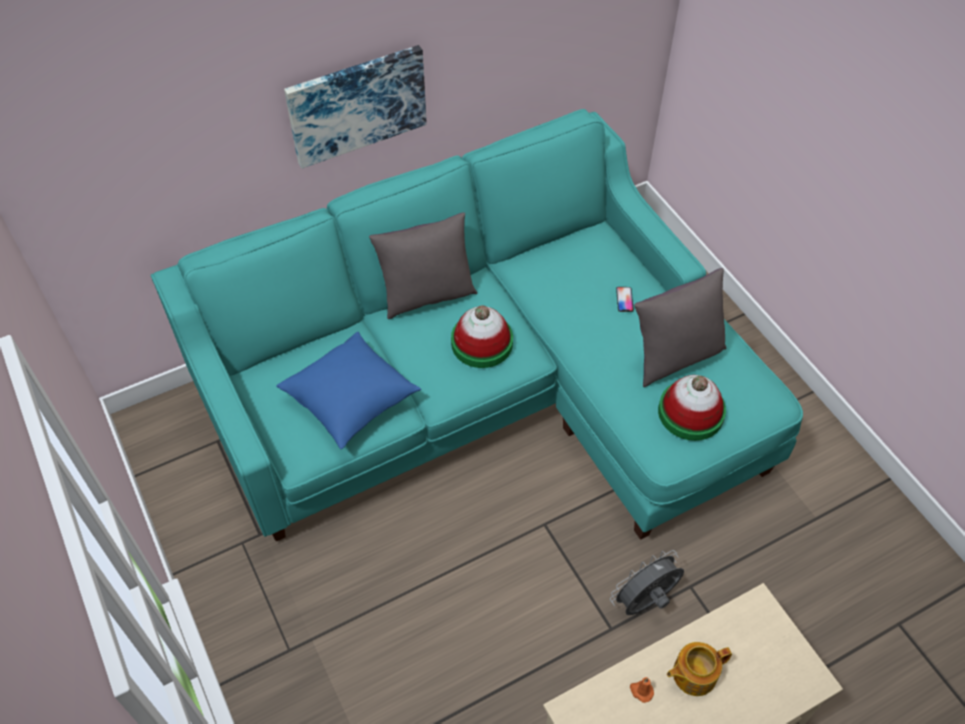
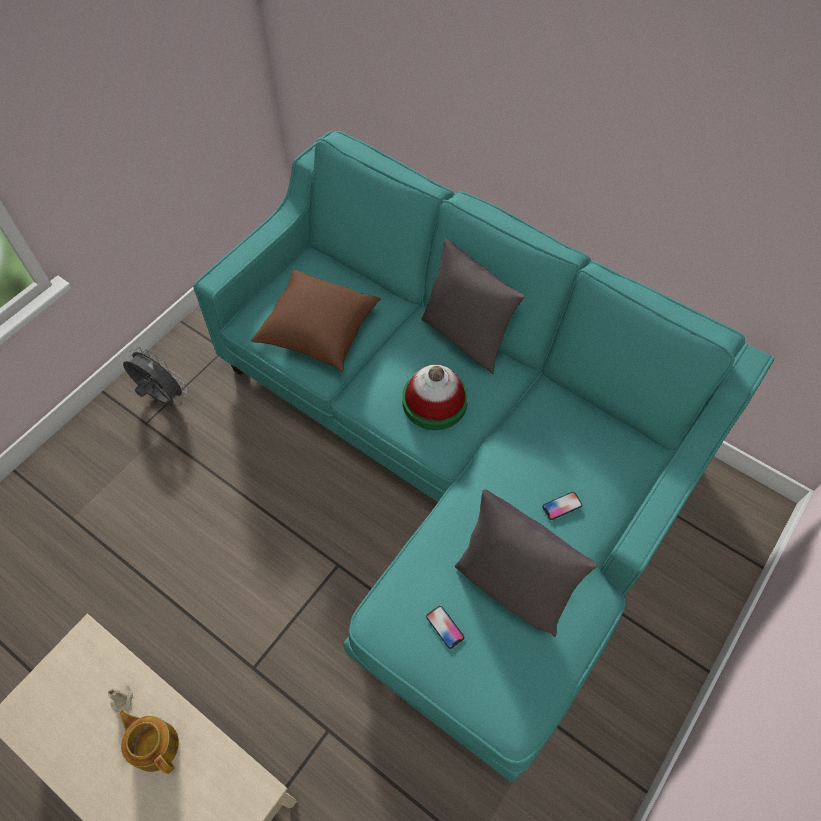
camera: 65 degrees right, 5 degrees up
(351, 401) = (318, 332): blue pillow -> brown pillow
(356, 104) = (535, 128): picture -> none
(641, 691) = (122, 698): orange candle -> beige candle
(644, 602) = (292, 690): grey fan -> grey fan (161, 397)
(690, 412) = (445, 627): hat -> phone

